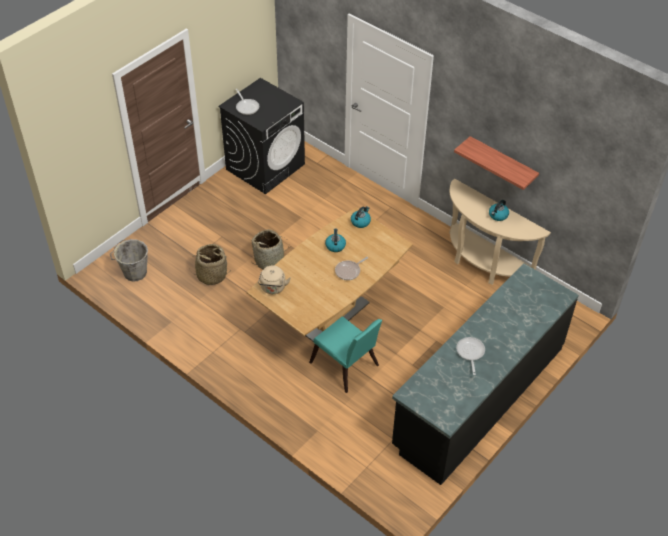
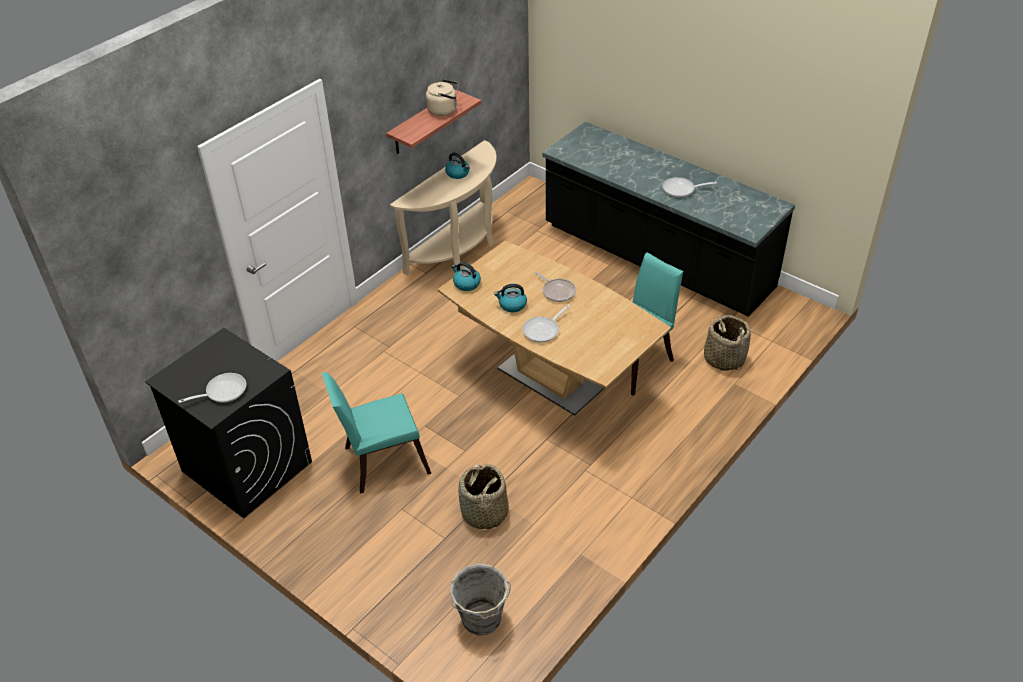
camera: 90 degrees left, 5 degrees down
(262, 225) = (381, 461): none -> turquoise chair
(269, 260) = (453, 447): basket -> basket (724, 358)
(273, 288) = (596, 359): beige kettle -> beige kettle (444, 110)
(307, 261) = (543, 330): none -> frying pan

